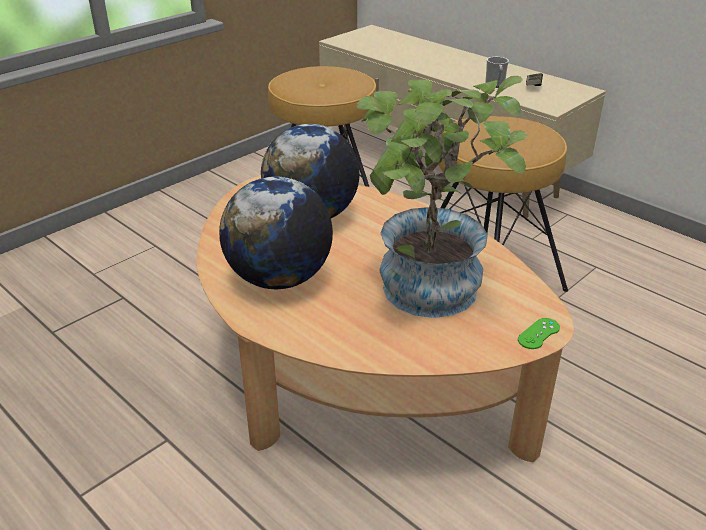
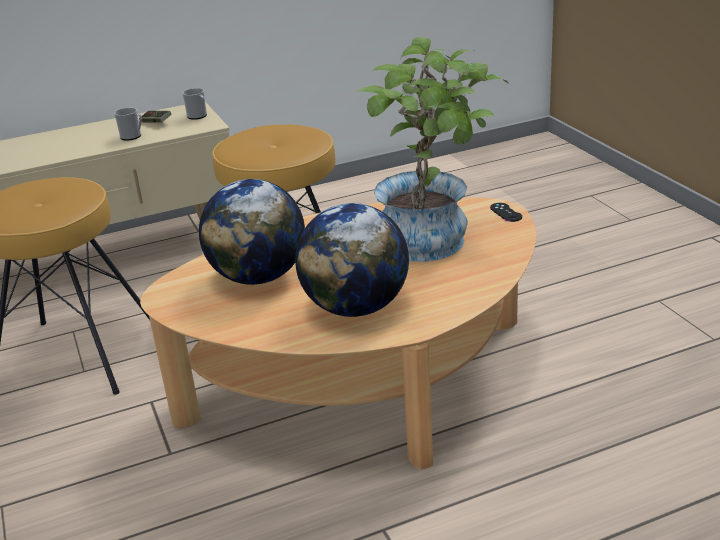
camera: 65 degrees left, 5 degrees down
(538, 333) = (506, 212): green game controller -> black game controller
(565, 97) = (198, 116): none -> mug

